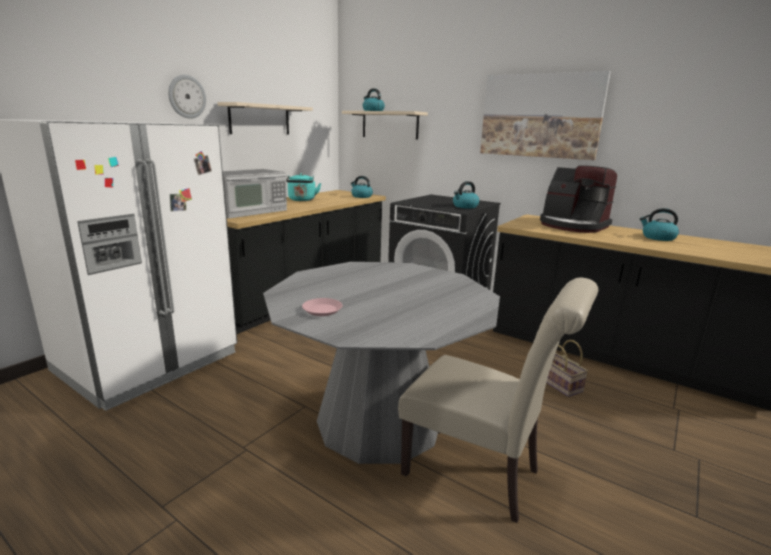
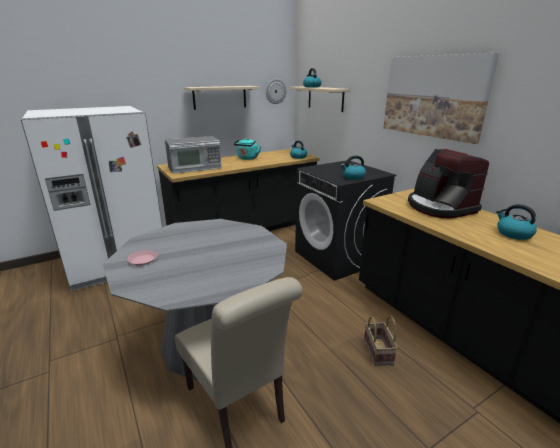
camera: 25 degrees right, 5 degrees up
(186, 96) = (159, 85): wall clock -> wall clock (275, 91)

